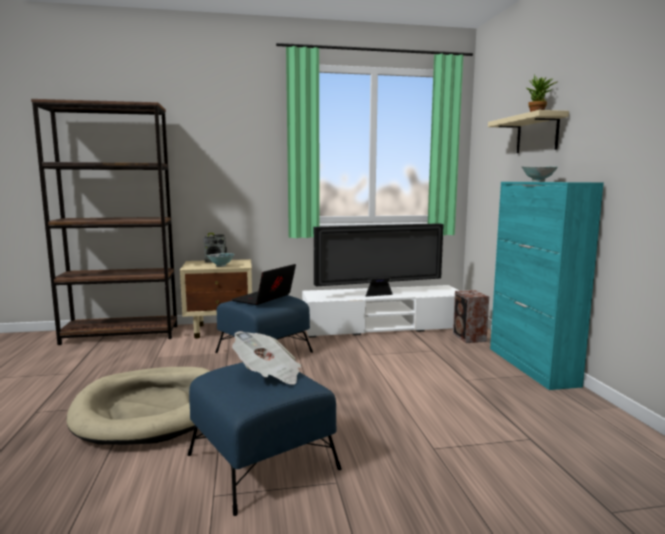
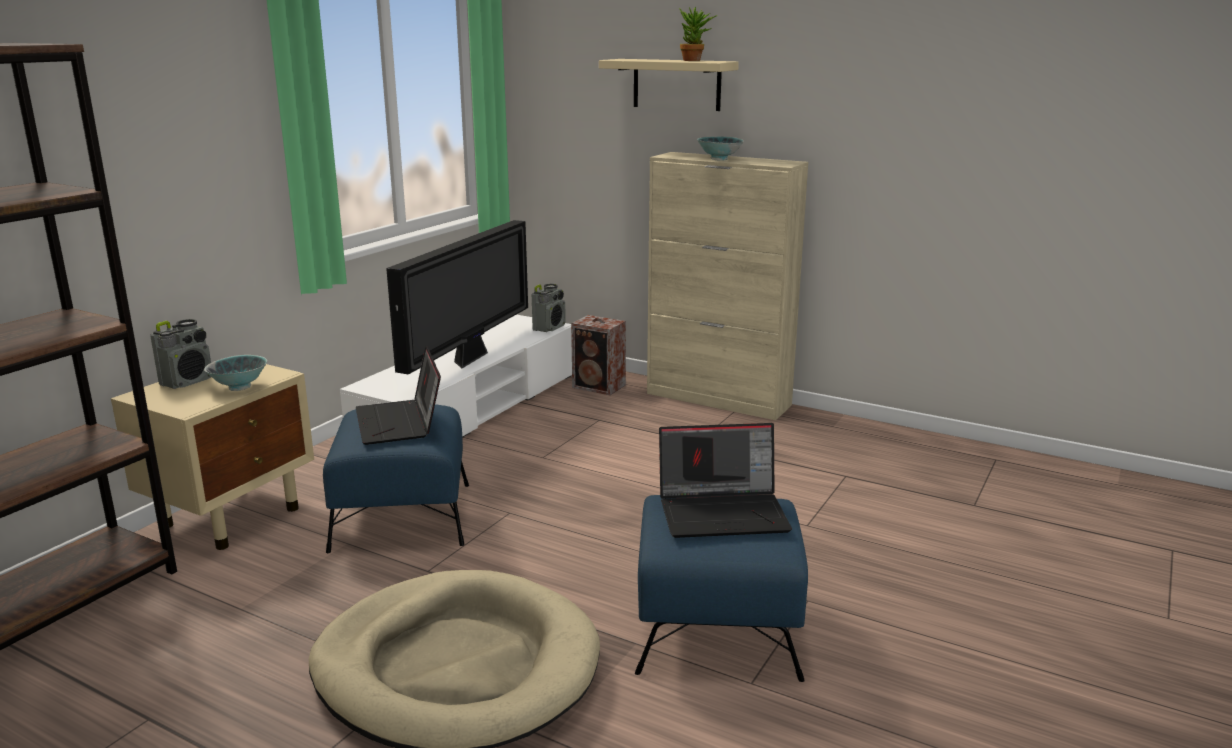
camera: 50 degrees left, 10 degrees up
(268, 375) = (724, 512): newspaper -> laptop
(450, 293) = (549, 328): none -> radio
(531, 366) = (718, 399): turquoise cabinet -> beige cabinet

